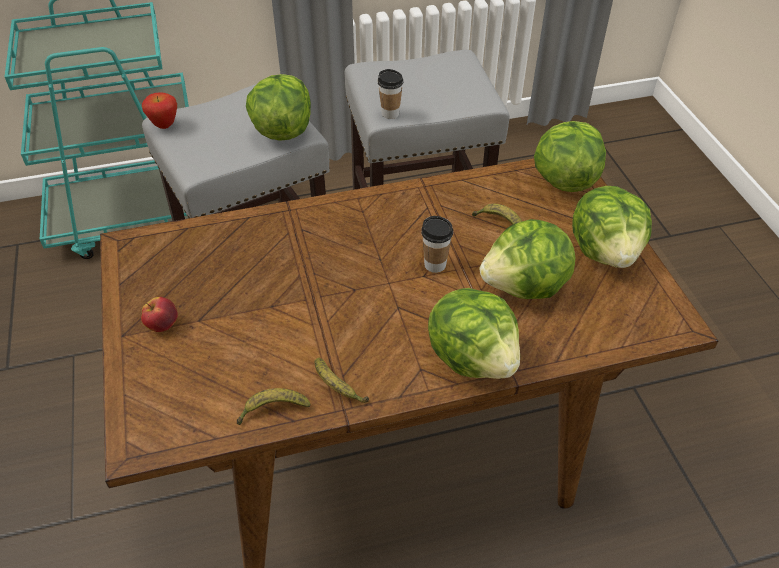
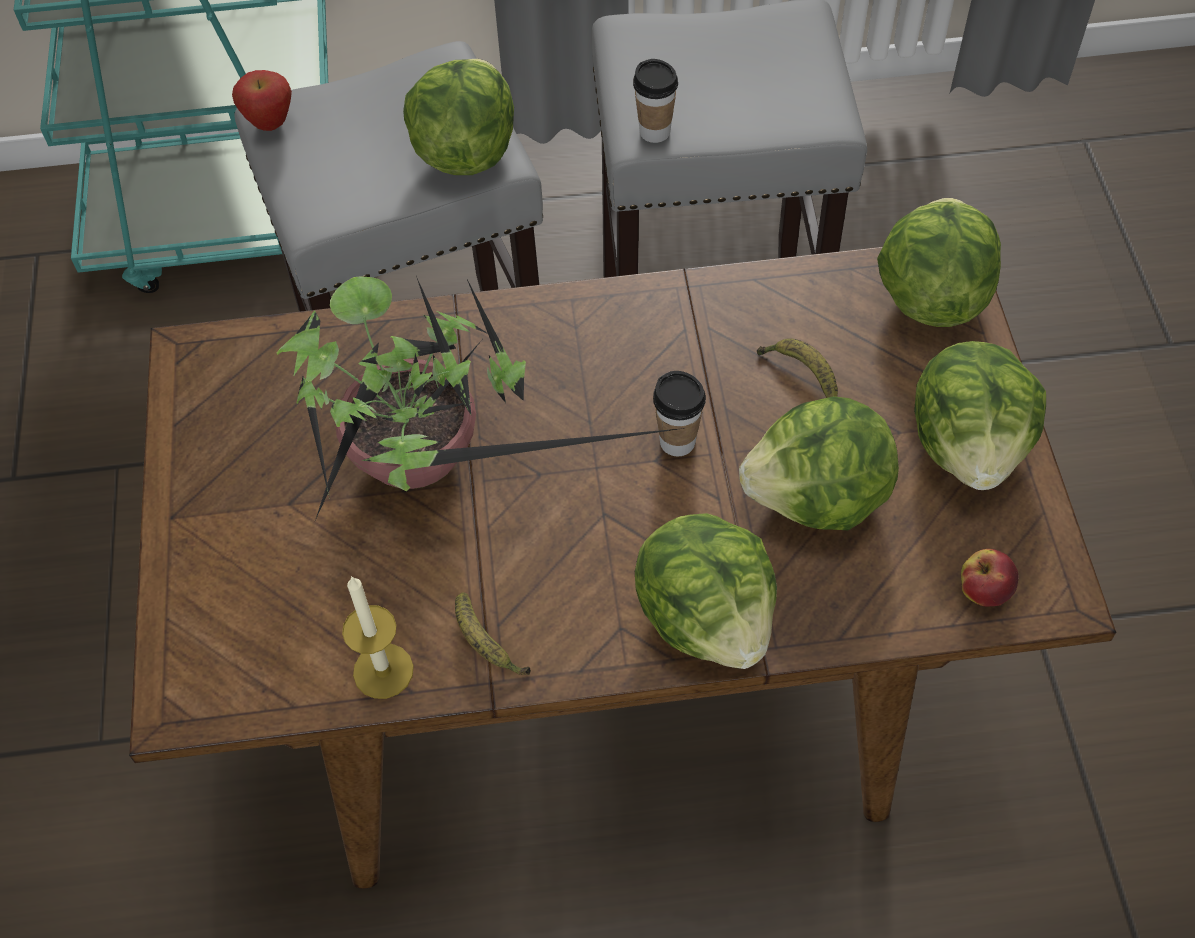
camera: 10 degrees right, 10 degrees up
(163, 325) = (233, 506): apple -> apple (983, 591)
(272, 410) = (383, 671): banana -> candle
(282, 288) = (424, 459): none -> potted plant

